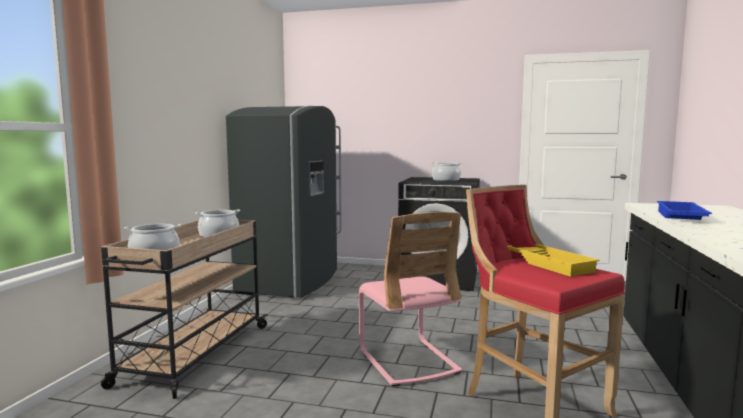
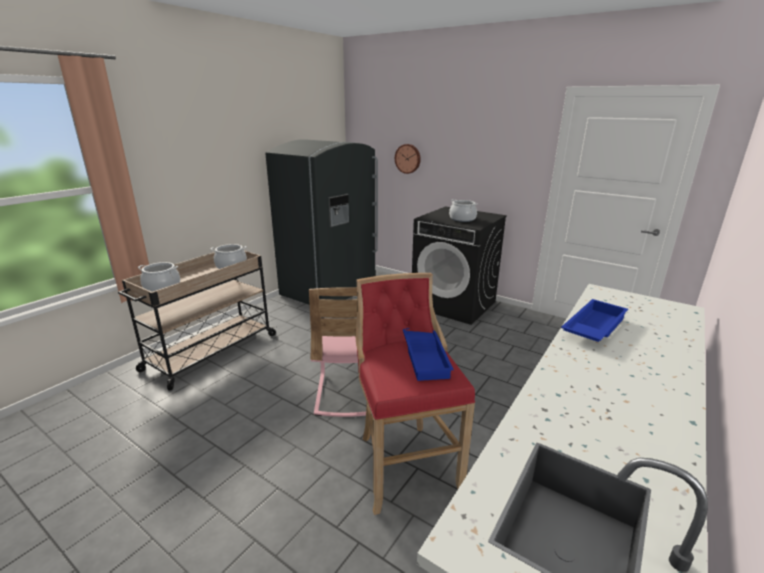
camera: 20 degrees right, 15 degrees up
(365, 131) = (408, 158): none -> wall clock
(550, 264) = (426, 356): yellow tray -> blue tray

